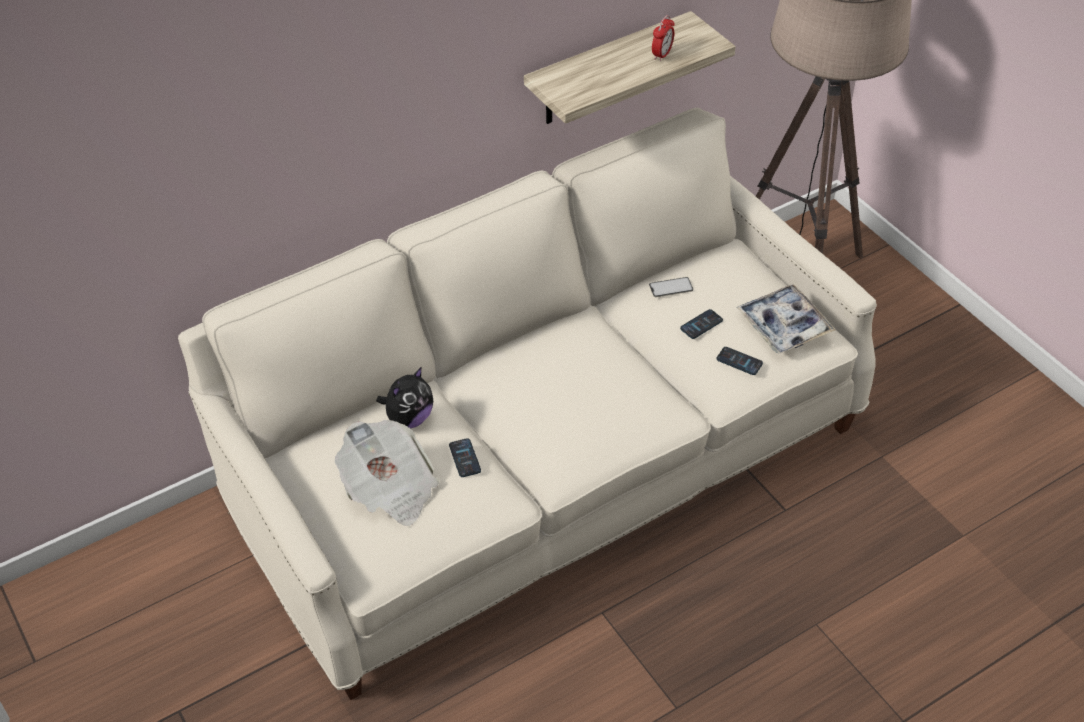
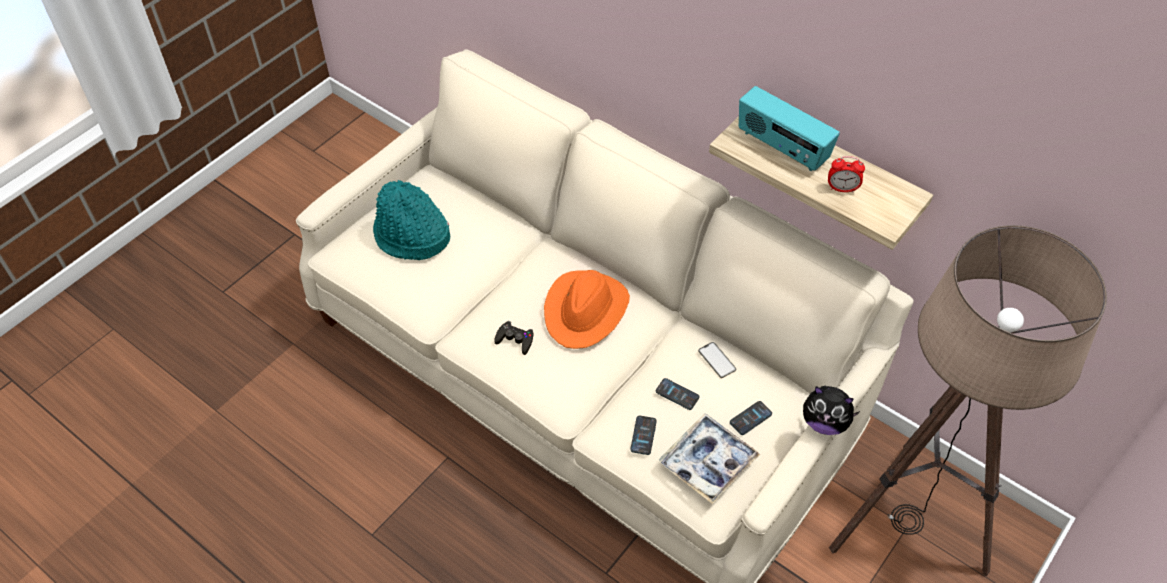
camera: 70 degrees right, 5 degrees up
(390, 489) = (411, 237): newspaper -> turquoise hat
(409, 418) = (487, 227): plush toy -> plush toy (824, 422)
(465, 458) = (458, 272): phone -> phone (750, 418)
(571, 363) = (585, 311): none -> orange hat
(585, 429) = (515, 340): none -> black game controller
(594, 73) = (782, 148): none -> radio

